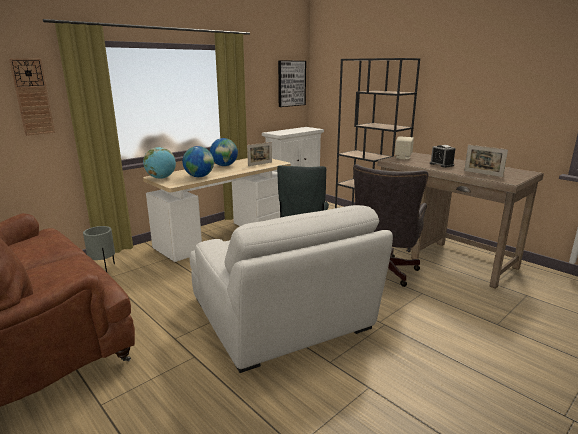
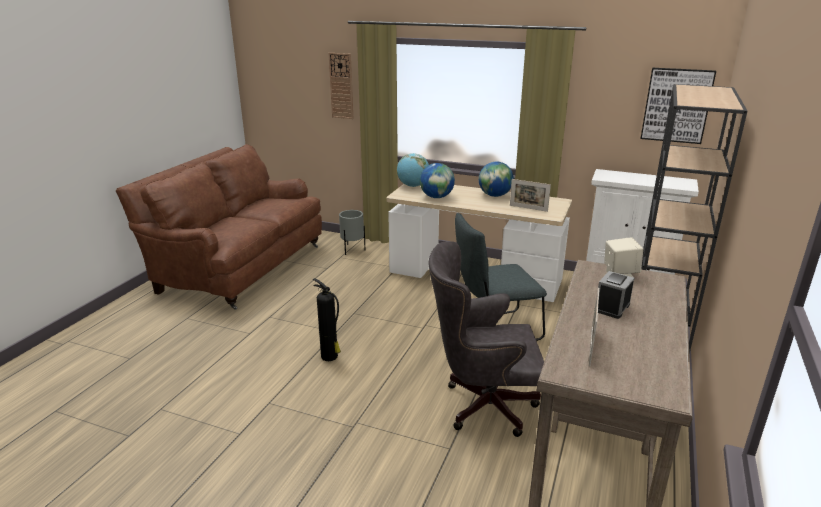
camera: 65 degrees right, 5 degrees up
(281, 316) = (330, 357): white armchair -> fire extinguisher

